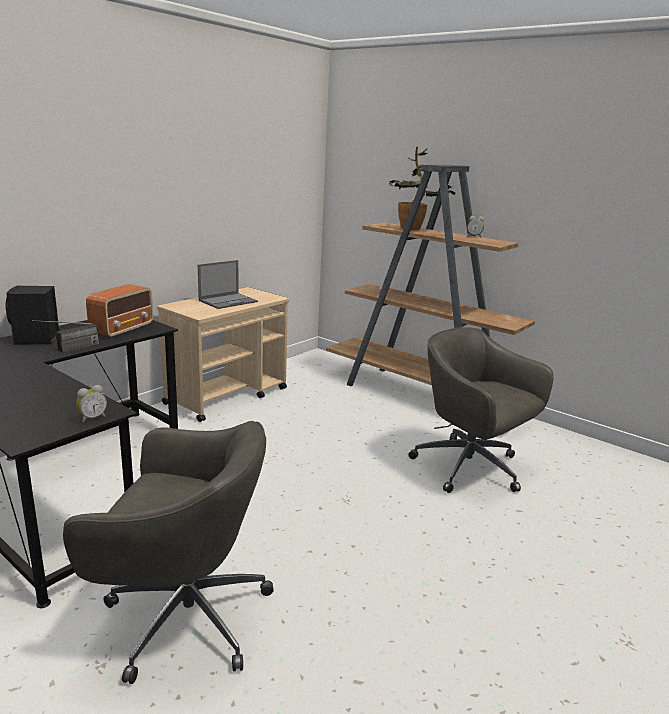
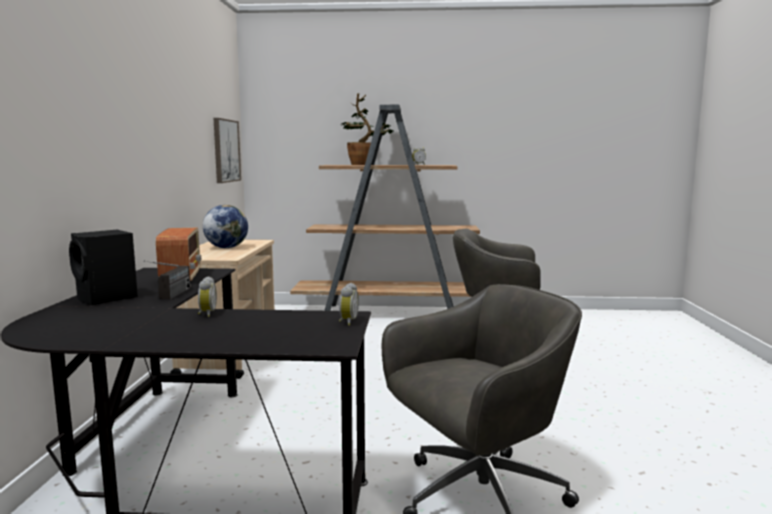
camera: 35 degrees left, 10 degrees down
(43, 376) = (206, 314): none -> alarm clock
(228, 301) = (226, 248): laptop -> globe
(287, 200) = (226, 151): none -> picture

